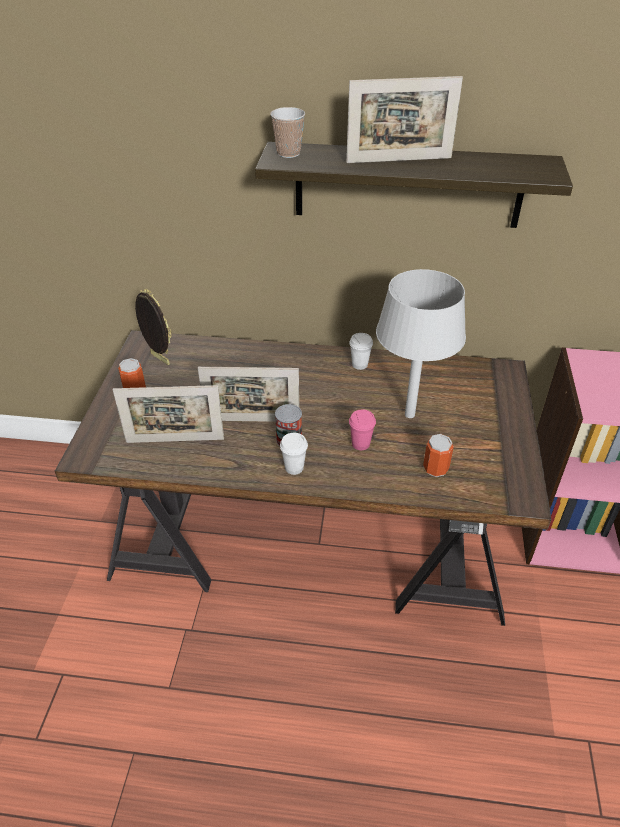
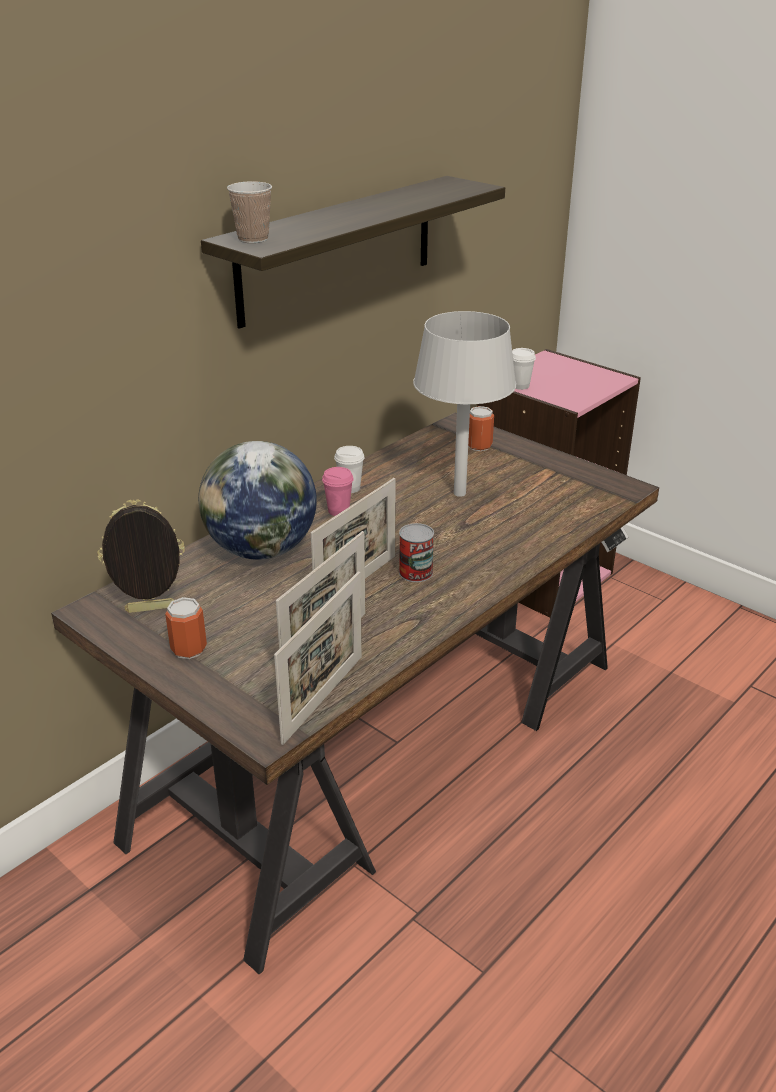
camera: 55 degrees left, 10 degrees down
(252, 366) = (261, 550): none -> globe
(294, 468) = (462, 585): white cup -> white cup (520, 386)
(360, 444) = (470, 535): pink cup -> pink cup (338, 511)
(399, 160) = (355, 212): picture frame -> picture frame (323, 698)
(435, 468) = (547, 511): can -> can (479, 446)

